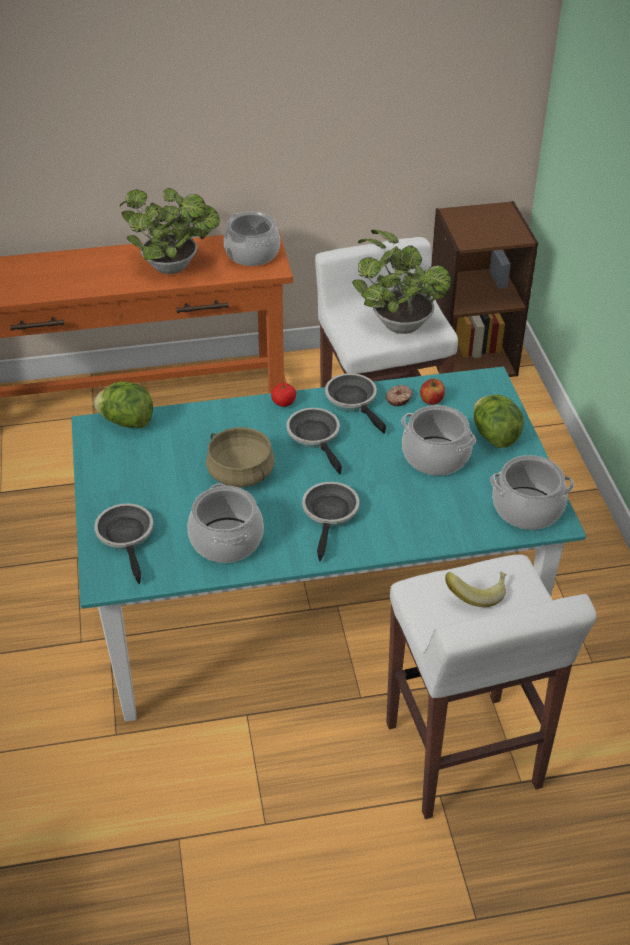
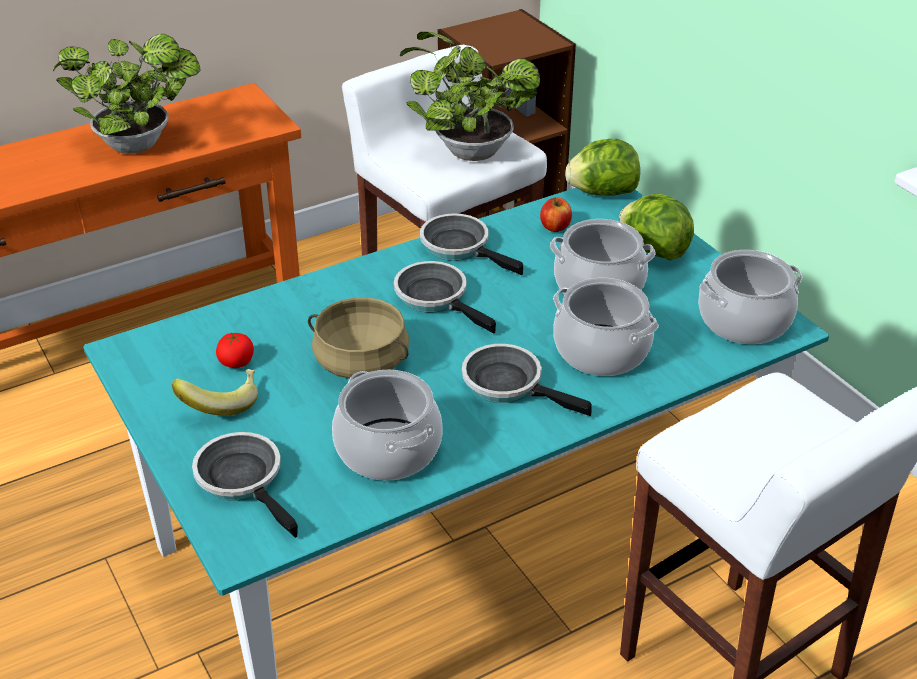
camera: 20 degrees left, 5 degrees down
(126, 422) = (168, 335): lettuce -> lettuce (602, 193)
(252, 254) = (235, 113): cooking pot -> cooking pot (601, 351)
(283, 403) = (371, 267): tomato -> tomato (236, 362)
(330, 515) = (508, 384): frying pan -> frying pan turned 45 degrees counterclockwise
(399, 399) = (515, 234): donut -> none
(476, 593) = (754, 430): banana -> banana (221, 403)

